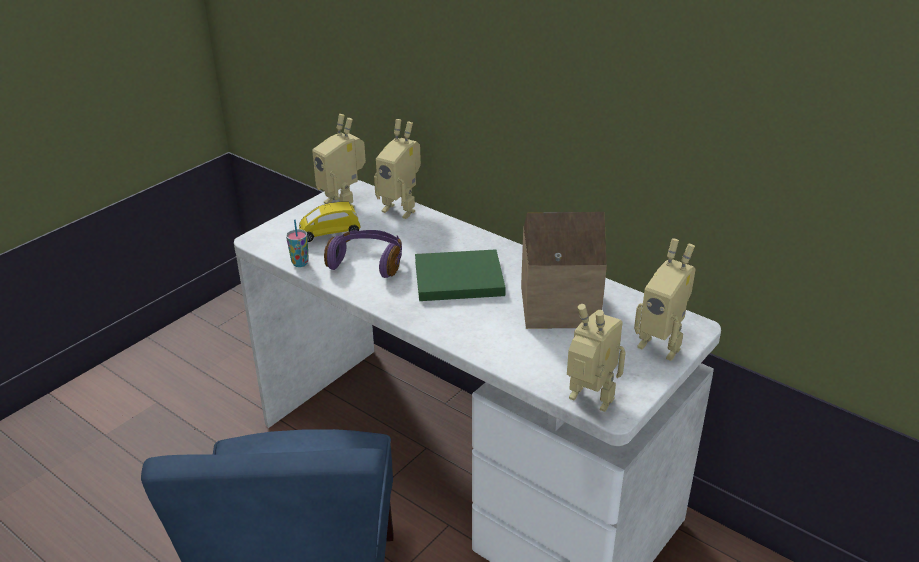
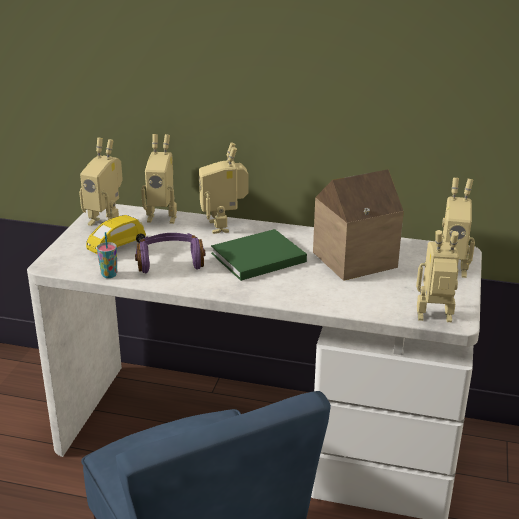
camera: 25 degrees left, 5 degrees down
(454, 233) = (224, 226): none -> toy robot

